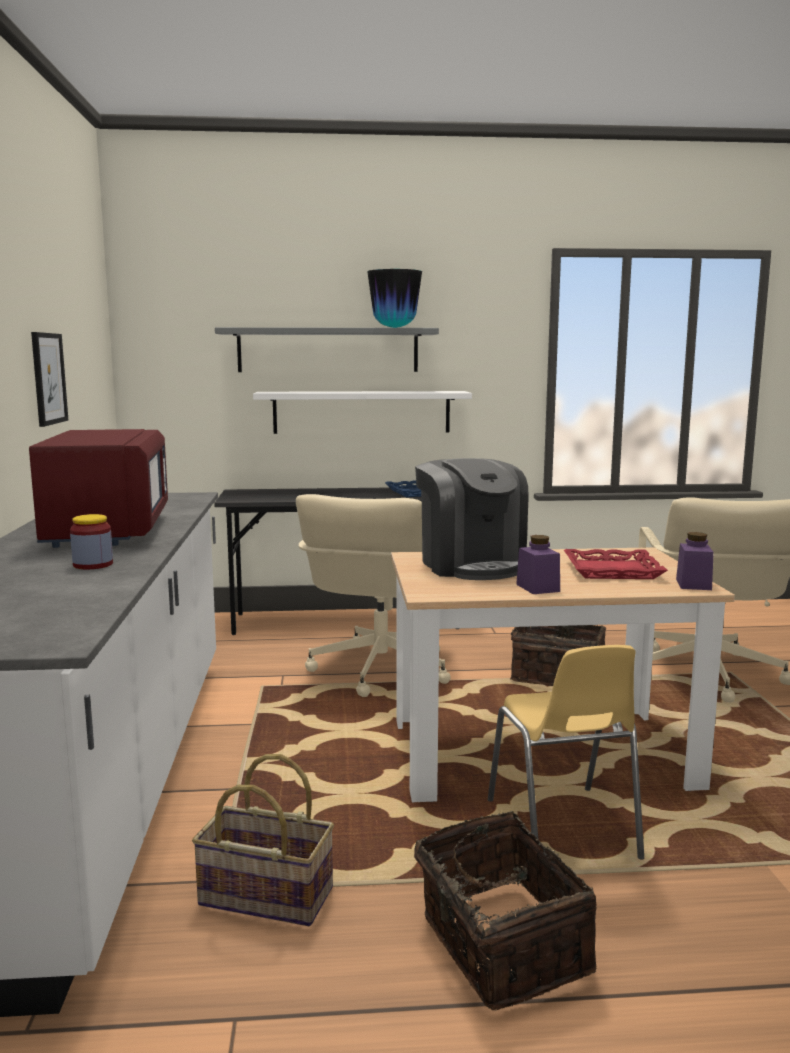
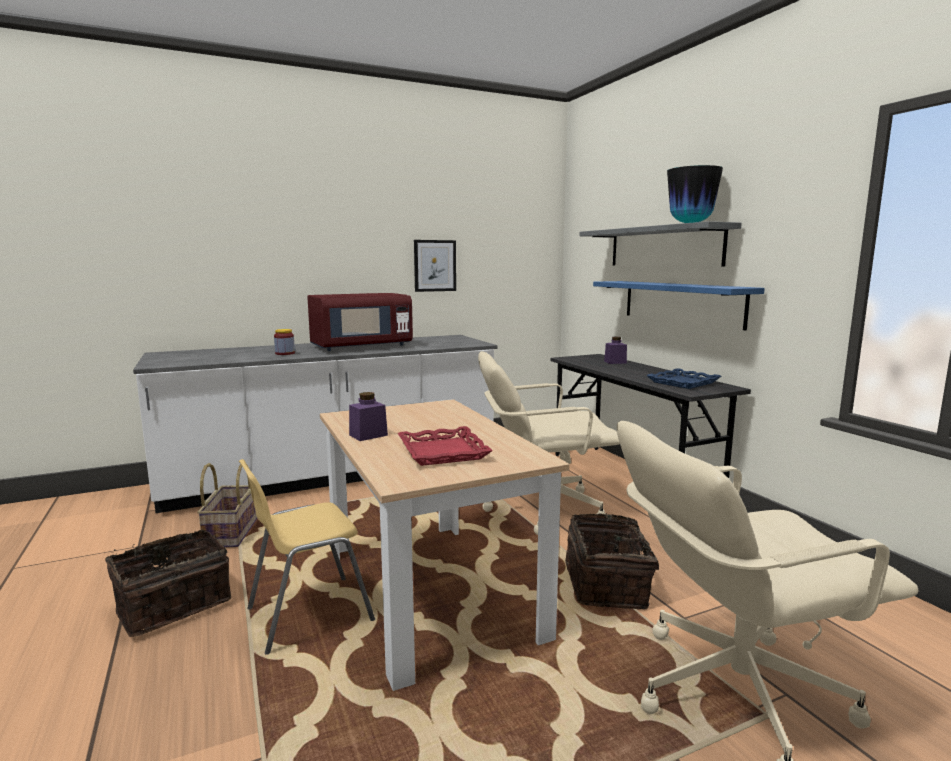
camera: 70 degrees right, 0 degrees up
(362, 412) = (681, 303): white shelf -> blue shelf
(471, 565) = (428, 416): coffee machine -> none
(693, 584) = (410, 479): purple jar -> purple jar (615, 362)

